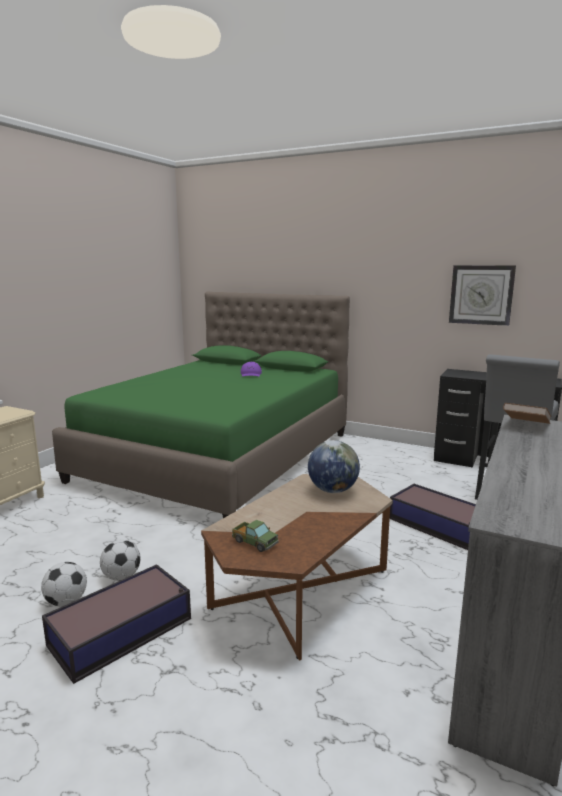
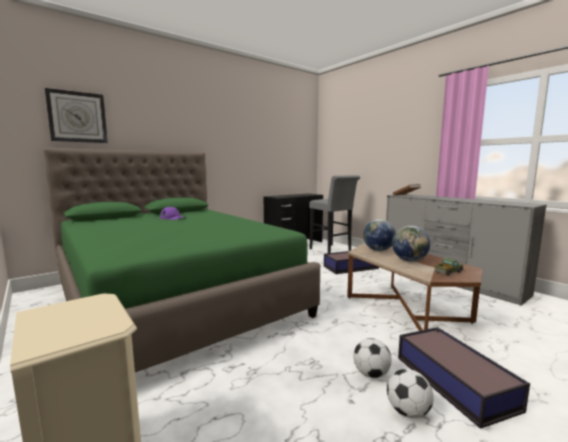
camera: 65 degrees left, 5 degrees down
(294, 514) = (409, 260): none -> globe
(481, 295) = (274, 151): wall clock -> wall clock (77, 117)

